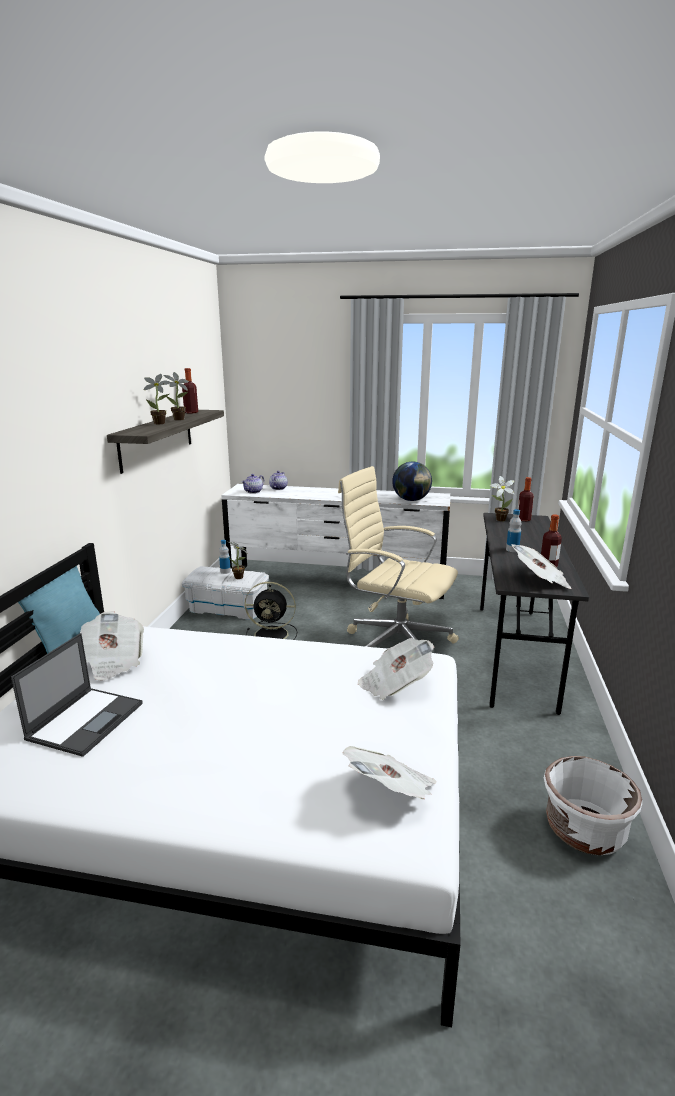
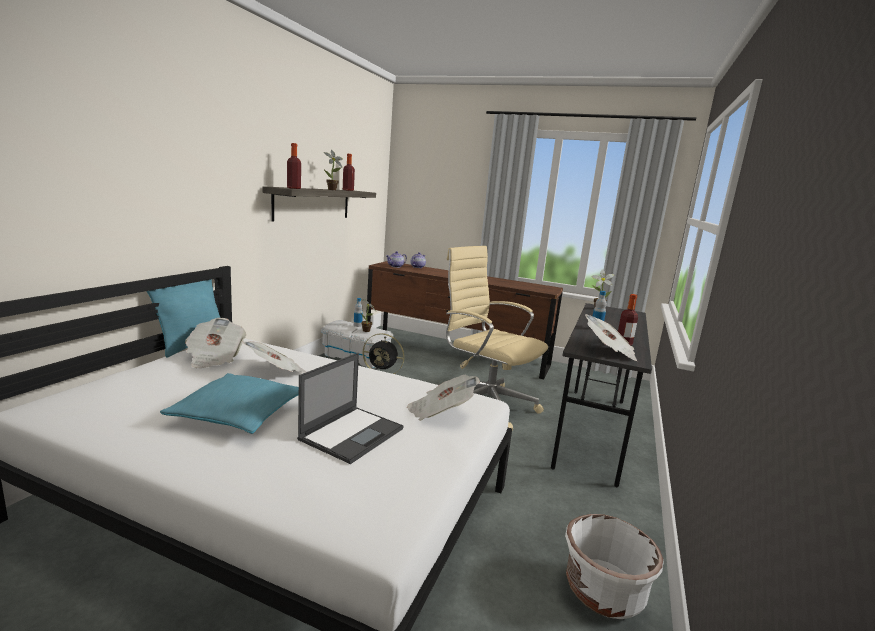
camera: 10 degrees right, 5 degrees down
(86, 720) = (165, 391): laptop -> laptop (352, 433)
(161, 423) = (314, 189): potted plant -> none
(188, 732) = (239, 414): none -> turquoise pillow
(336, 581) = (455, 352): white dresser -> brown dresser
(391, 792) = (384, 491): newspaper -> newspaper (276, 372)
(411, 500) = (525, 287): globe -> none
(523, 519) = (620, 312): bottle -> bottle (293, 188)

